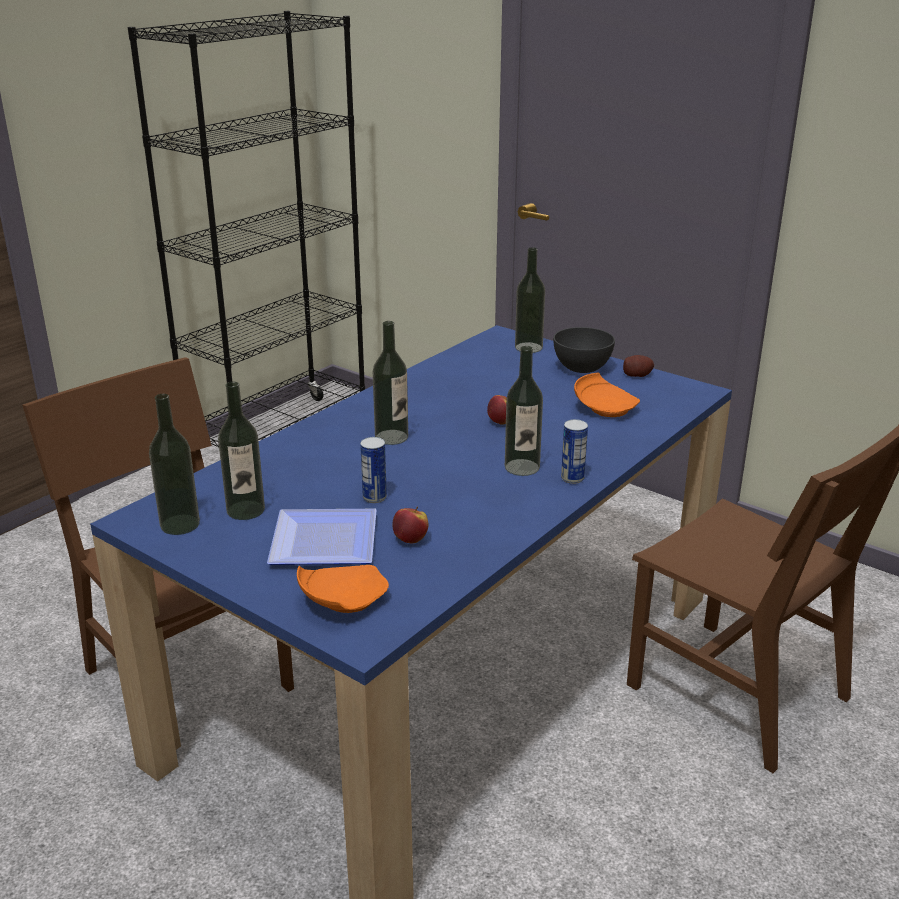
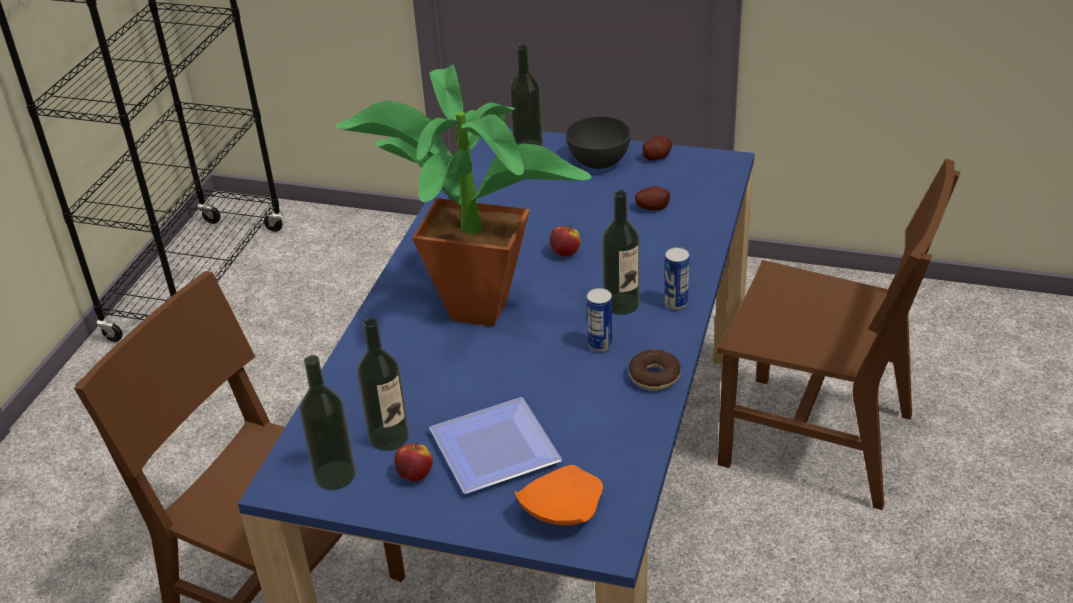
camera: 20 degrees left, 10 degrees up
(374, 497) = (506, 382): can -> can (600, 345)
(391, 437) = (469, 303): bottle -> potted plant
(410, 540) = (575, 421): apple -> apple (415, 475)
(509, 526) = (654, 376): none -> donut
(604, 408) = (652, 208): orange plate -> potato

